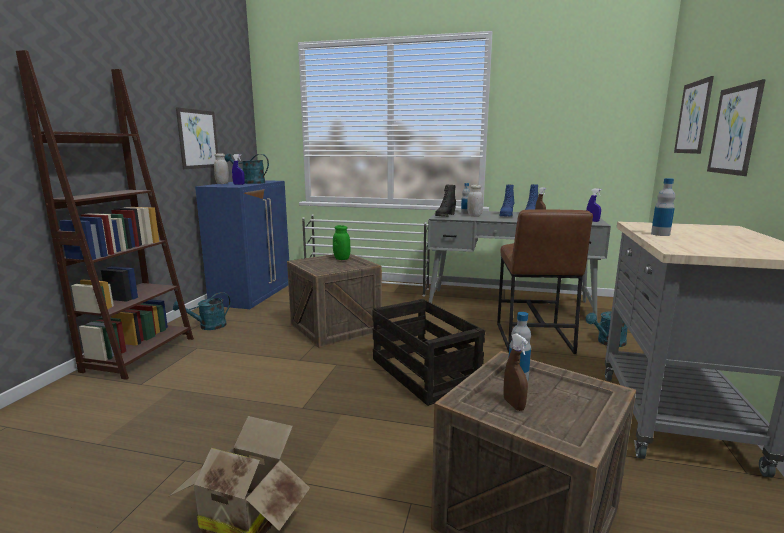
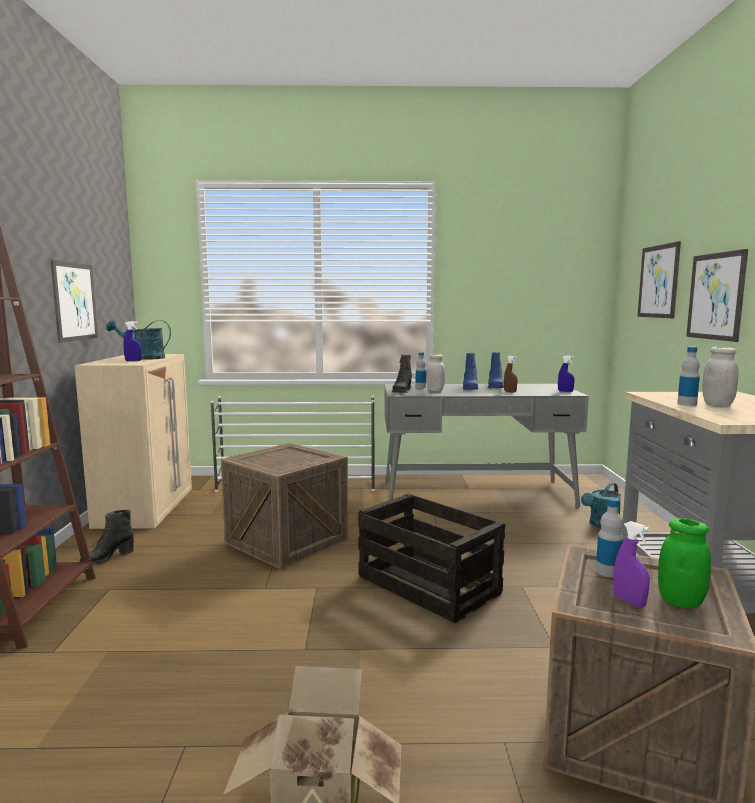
camera: 15 degrees left, 5 degrees down
(208, 327) = (107, 558): turquoise watering can -> black boot
(222, 183) = (106, 360): white jar -> white jar (717, 404)
(252, 293) = (146, 506): blue cabinet -> beige cabinet
(342, 259) = (290, 451): green jar -> green jar (680, 601)
(513, 404) = (629, 601): brown spray bottle -> purple spray bottle
(534, 338) = (524, 529): brown chair -> none

